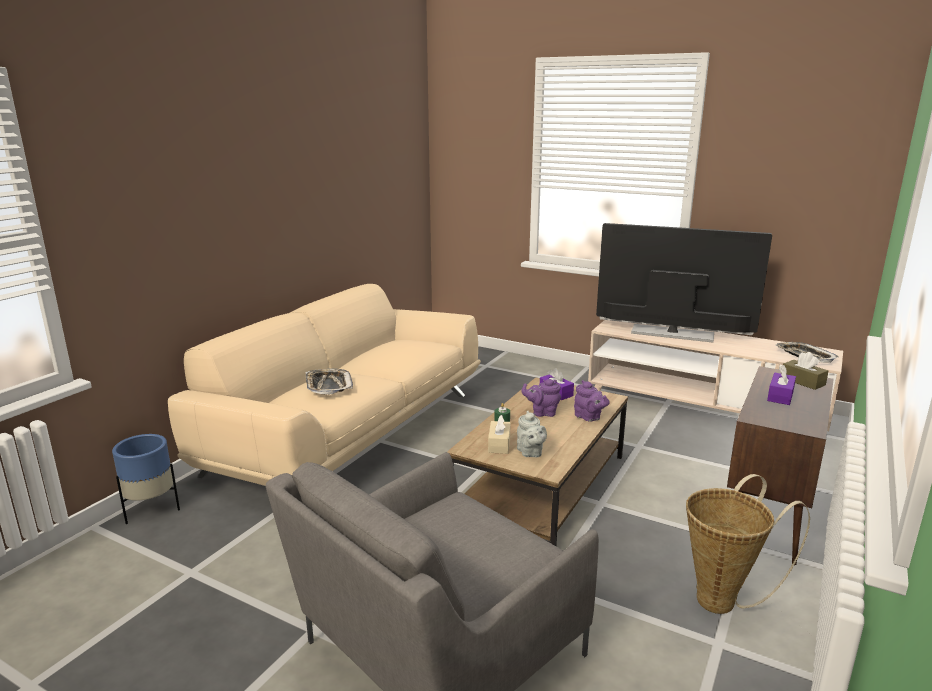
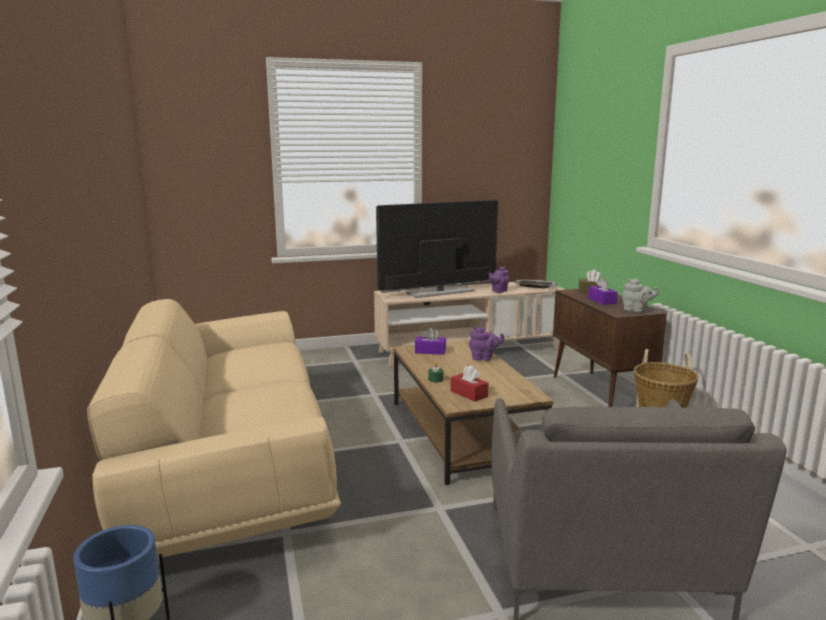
camera: 45 degrees left, 5 degrees down
(328, 385) = (260, 400): tray -> none
(499, 444) = (469, 394): beige tissue box -> red tissue box
(530, 453) = (499, 391): grey teapot -> grey teapot (636, 310)
(542, 412) = (450, 365): purple teapot -> purple teapot (498, 291)

